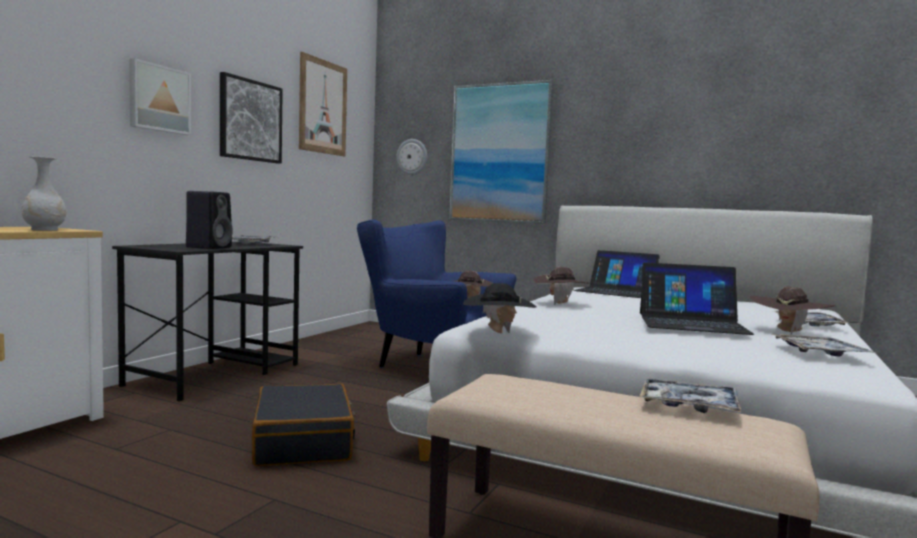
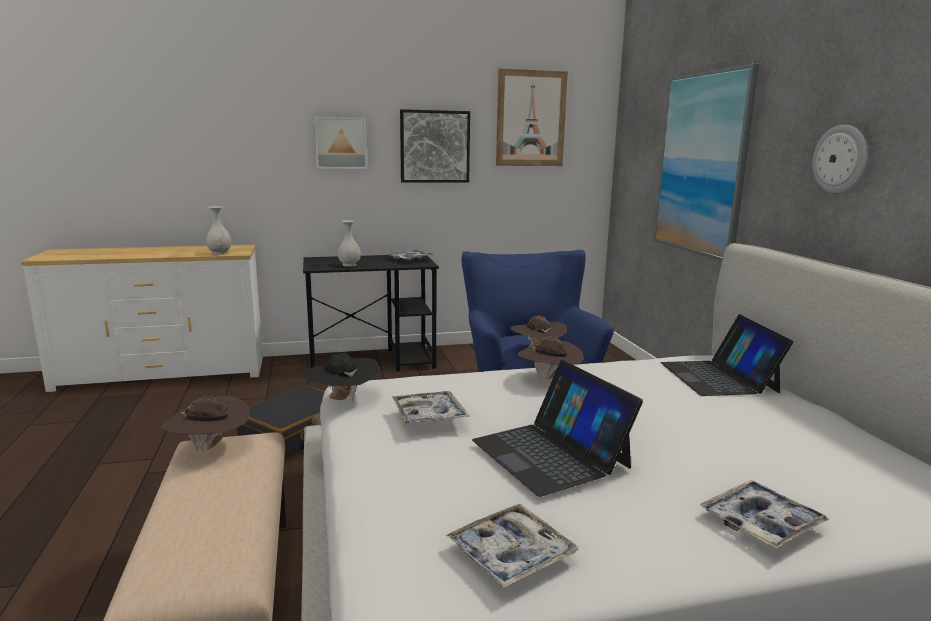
camera: 50 degrees right, 10 degrees up
(209, 247) = (349, 265): black speaker -> white vase
(412, 157) = (637, 163): wall clock -> wall clock (840, 159)
(689, 406) = (240, 527): tray -> tray (429, 415)
(788, 332) = (635, 516): brown hat -> brown hat (211, 448)

